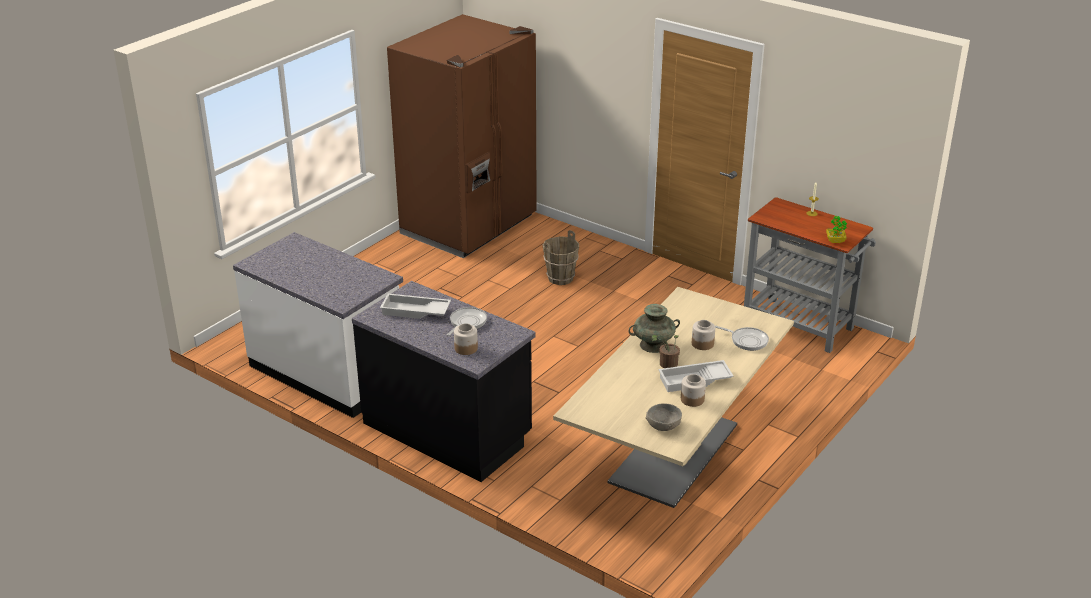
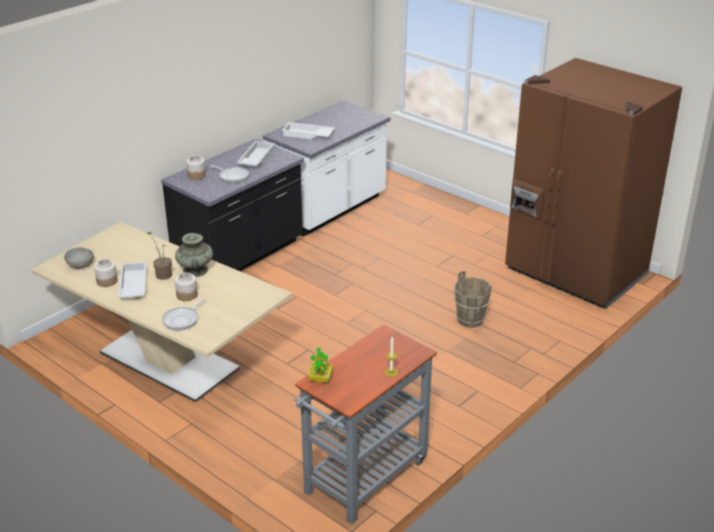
camera: 95 degrees right, 0 degrees up
(345, 282) = (307, 135): none -> white tray

